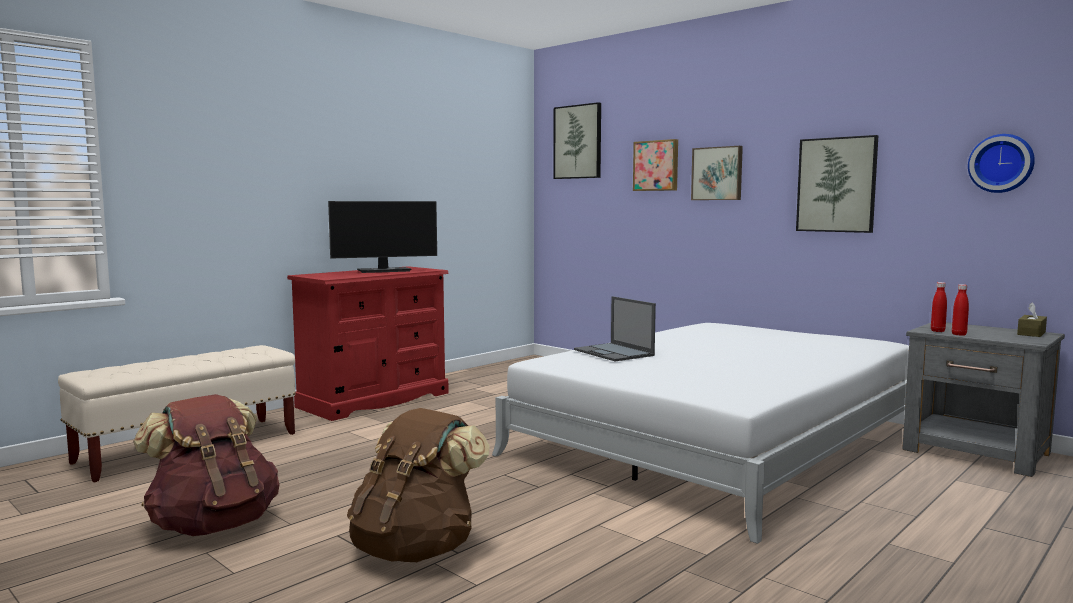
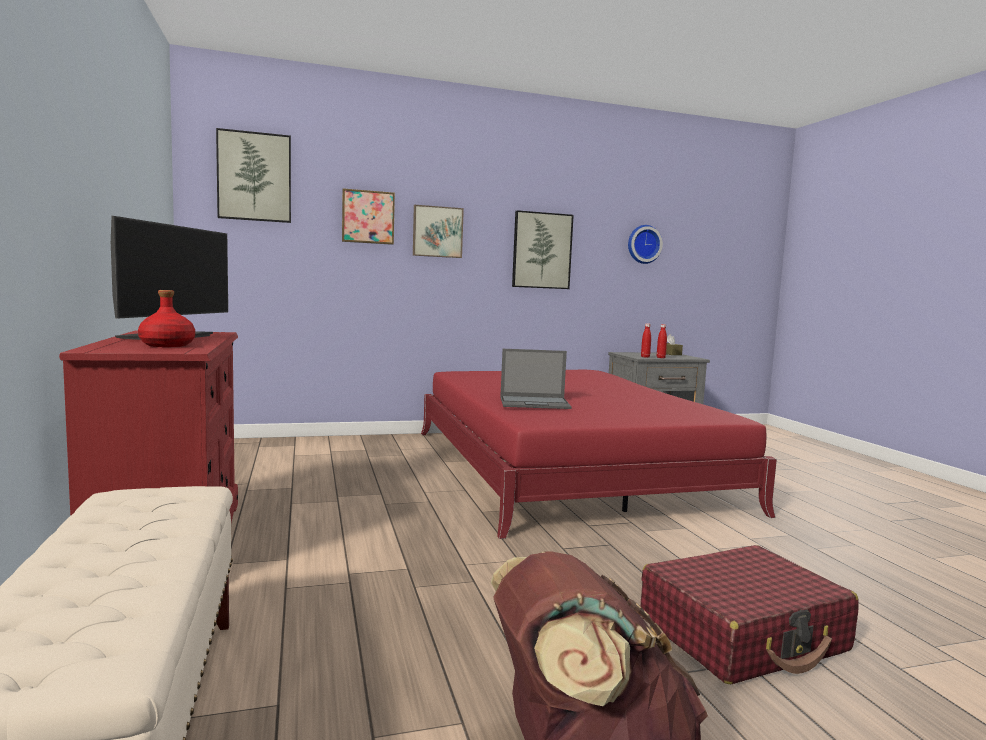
camera: 60 degrees left, 0 degrees up
(345, 275) = (168, 345): none -> red bottle
(416, 549) = (743, 635): brown backpack -> red suitcase
(718, 441) = (565, 468): white bed -> red bed

